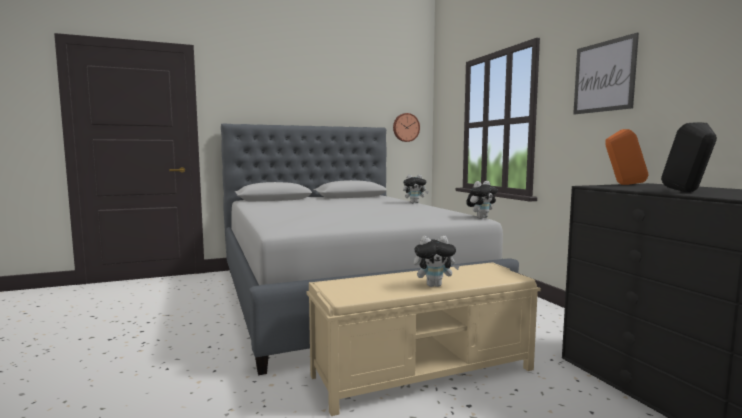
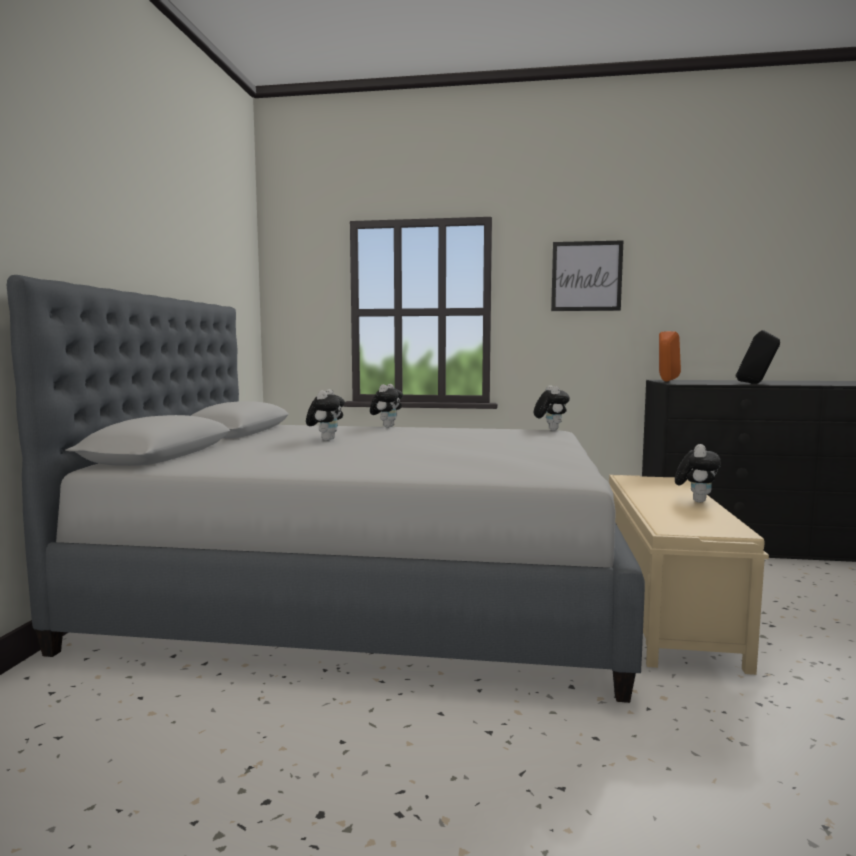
camera: 60 degrees left, 0 degrees up
(346, 203) = (326, 439): none -> plush toy
(405, 127) = (240, 308): wall clock -> none

